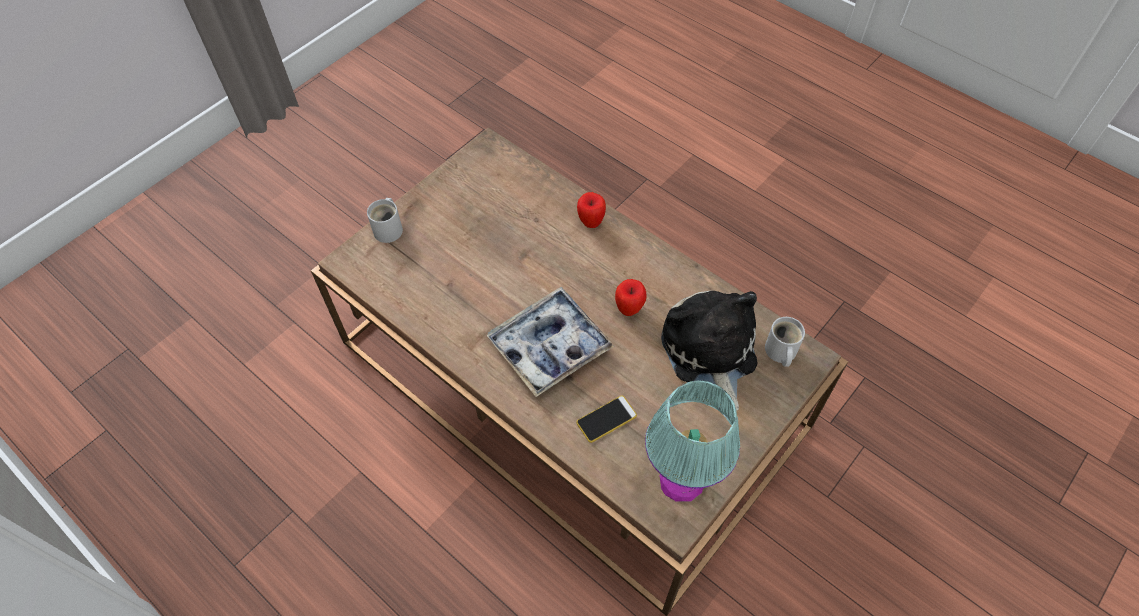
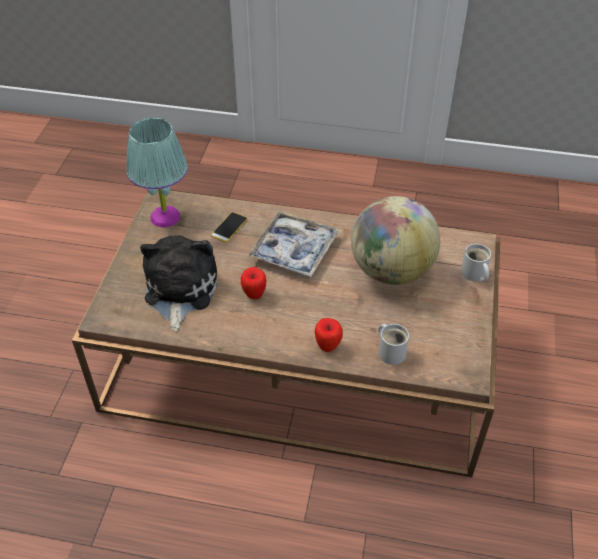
camera: 150 degrees right, 10 degrees down
(466, 271) = (391, 270): none -> globe
(709, 353) = (179, 290): plush toy -> plush toy turned 135 degrees counterclockwise
(780, 352) = (126, 312): white mug -> white mug (391, 351)

